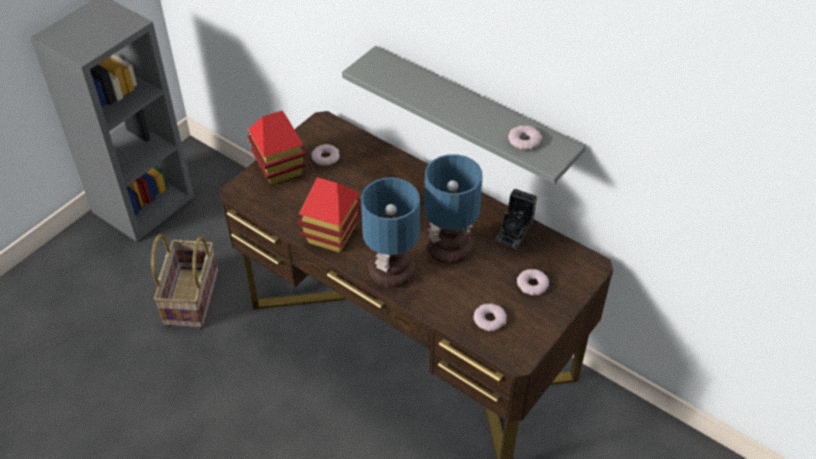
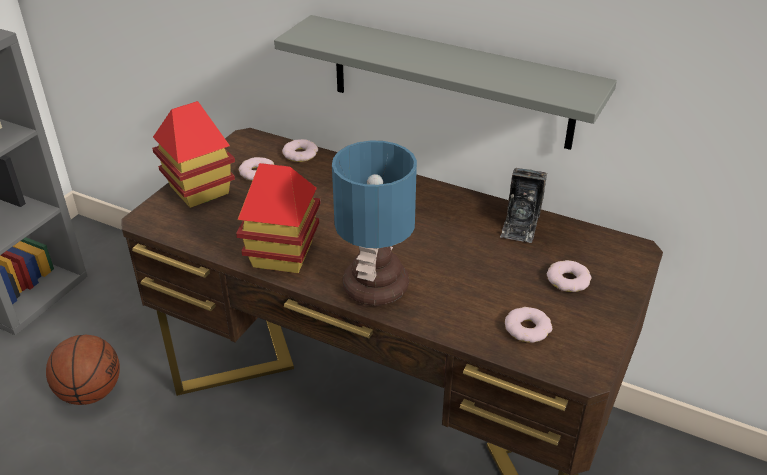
camera: 10 degrees left, 10 degrees down
(190, 297) = (90, 392): basket -> basketball
(450, 247) = (445, 251): table lamp -> none
(524, 140) = (536, 81): donut -> donut (300, 154)

